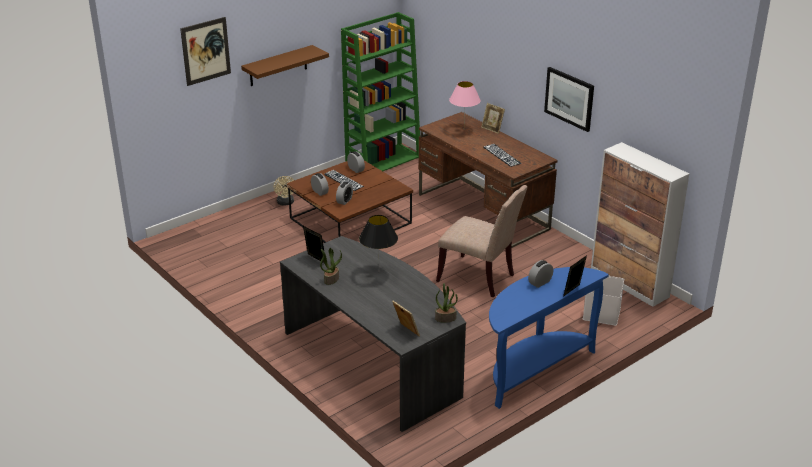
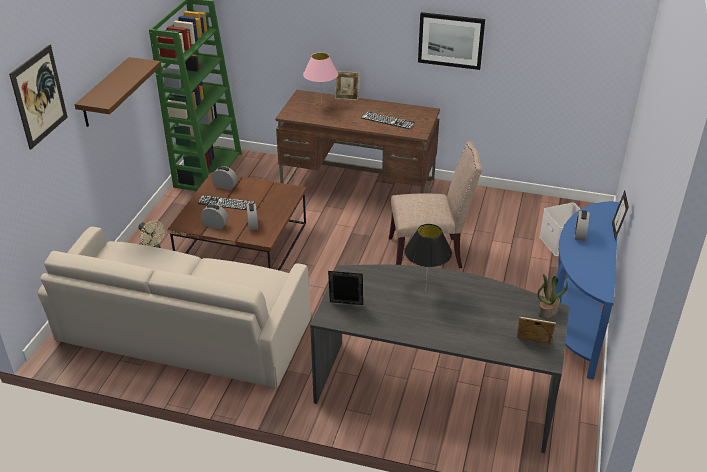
camera: 35 degrees left, 5 degrees up
(252, 257) = (182, 330): none -> beige sofa
(331, 279) = (389, 320): potted plant -> none
(629, 284) = (551, 206): cabinet -> none

